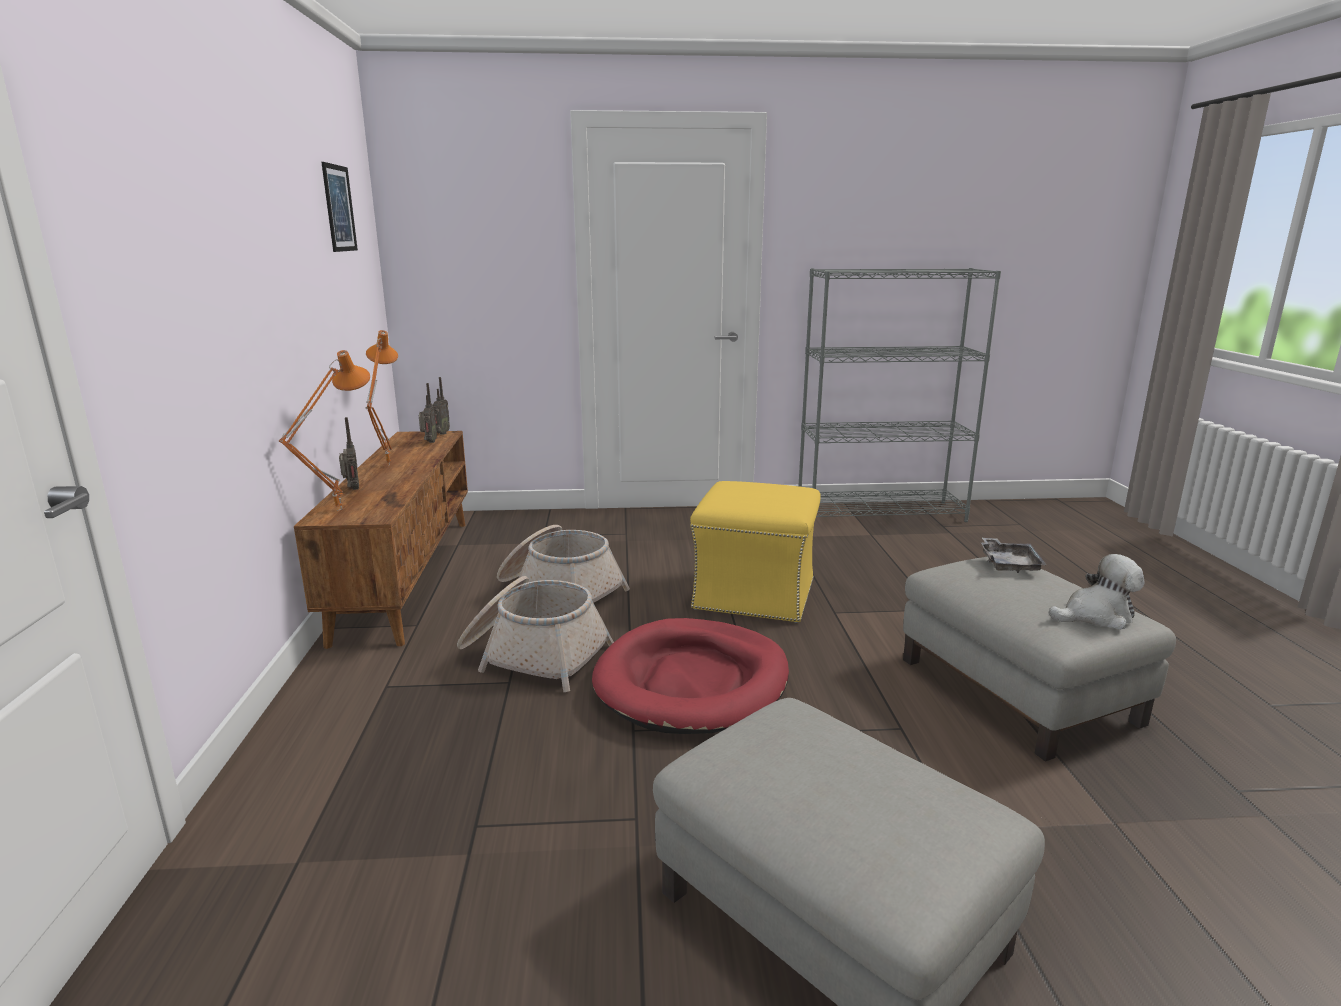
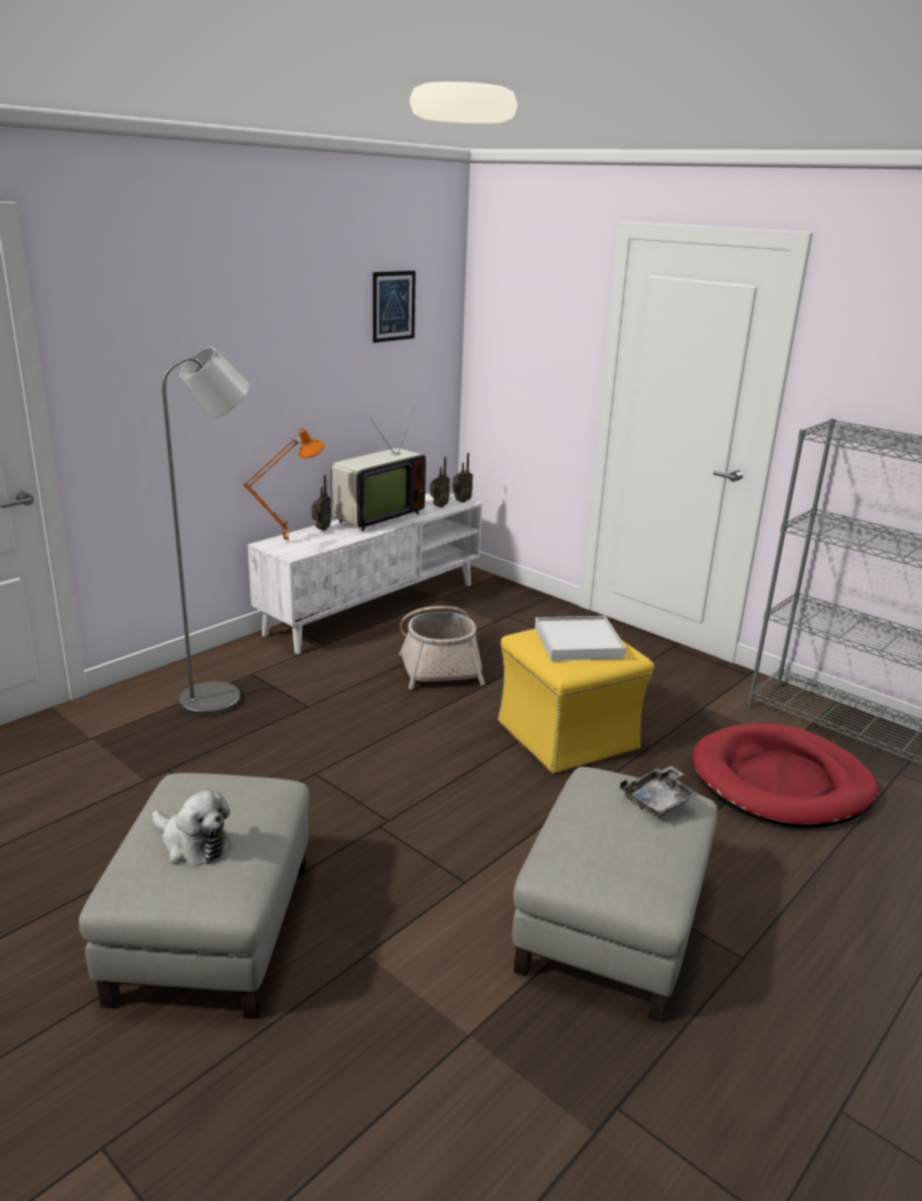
camera: 45 degrees right, 5 degrees up
(386, 465) = (375, 517): orange table lamp -> television
(395, 724) = (222, 697): none -> grey floor lamp
(406, 575) = (374, 607): brown tv stand -> white tv stand
(532, 654) = (348, 697): basket -> none
(692, 682) = (400, 768): red dog bed -> red dog bed (781, 782)
(760, 493) = (578, 642): none -> white tray
(1096, 616) = (618, 875): plush toy -> plush toy (192, 844)

